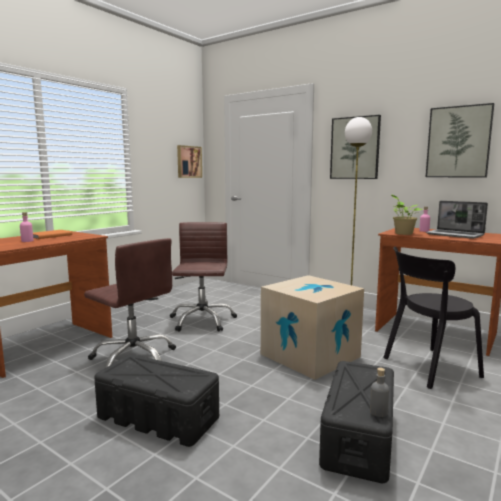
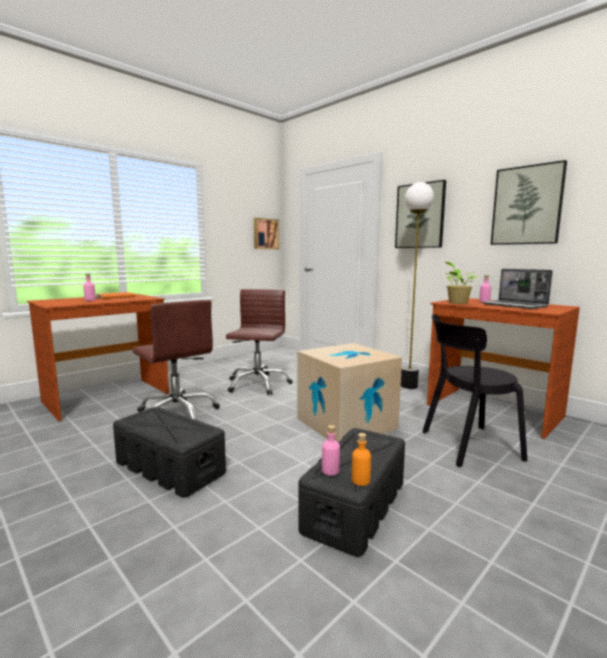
camera: 10 degrees right, 0 degrees up
(346, 405) = (330, 470): none -> pink bottle
(378, 412) = (360, 480): grey bottle -> orange bottle

